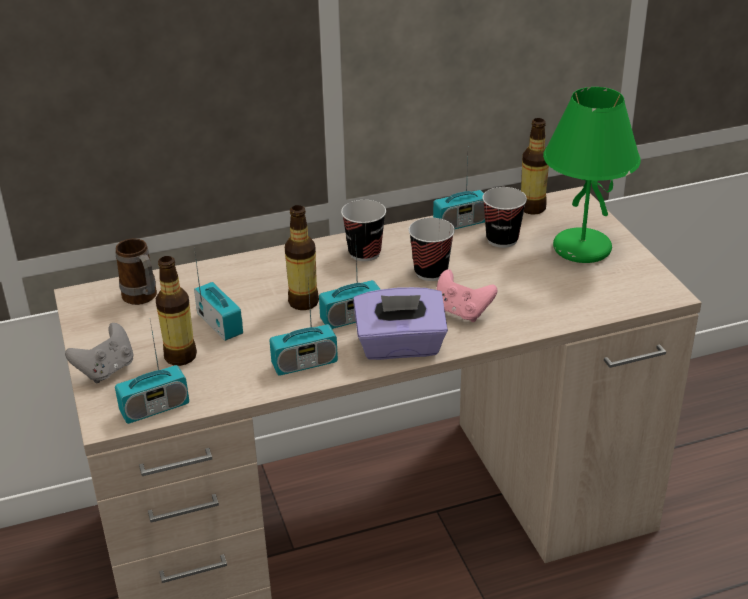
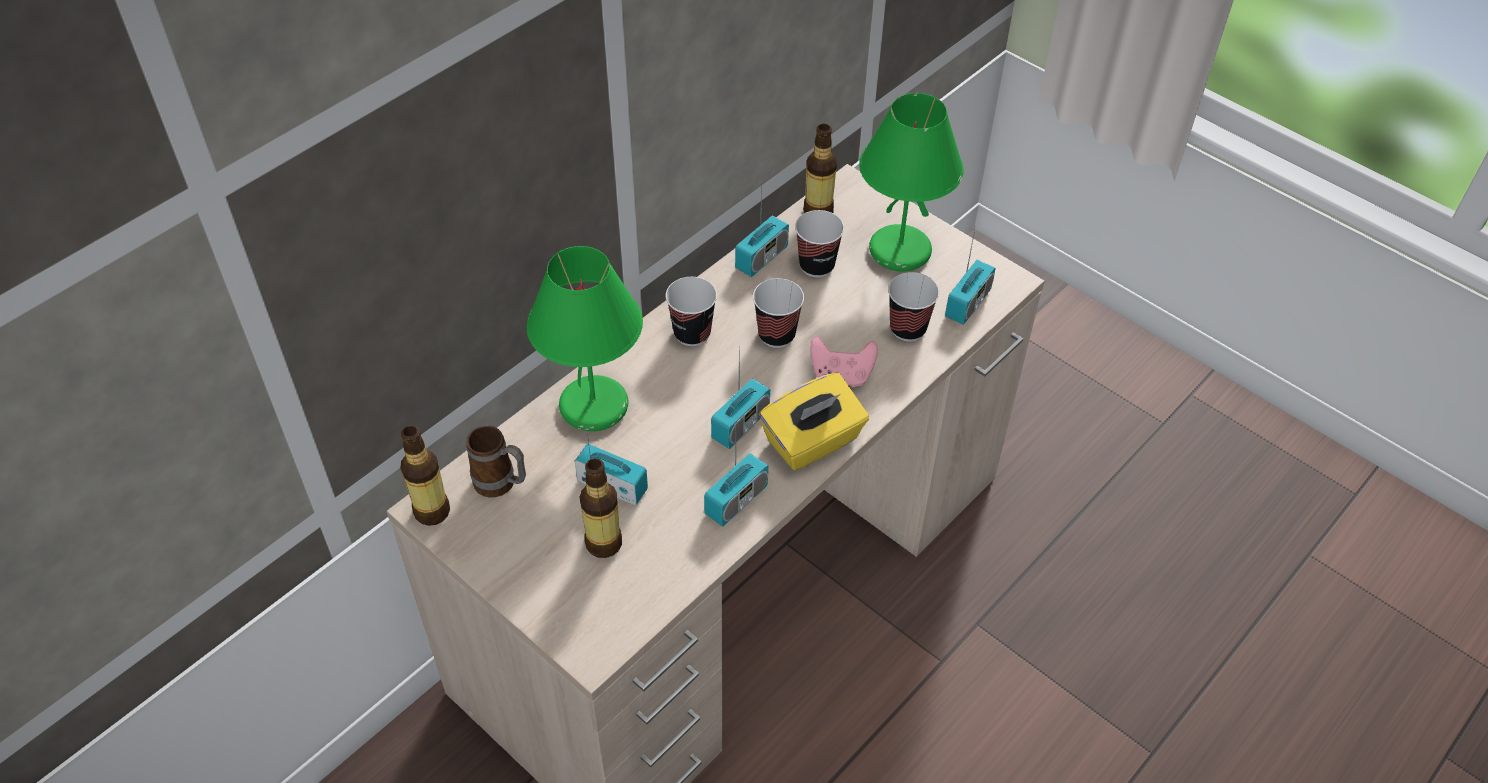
camera: 30 degrees left, 15 degrees up
(106, 370) = (539, 593): grey game controller -> none
(155, 408) = (629, 618): radio -> radio (968, 304)
(251, 275) = (594, 407): none -> green table lamp
(303, 302) = (677, 423): bottle -> bottle (432, 511)
(400, 346) = (813, 442): purple tissue box -> yellow tissue box
(546, 299) = (908, 328): none -> cup

